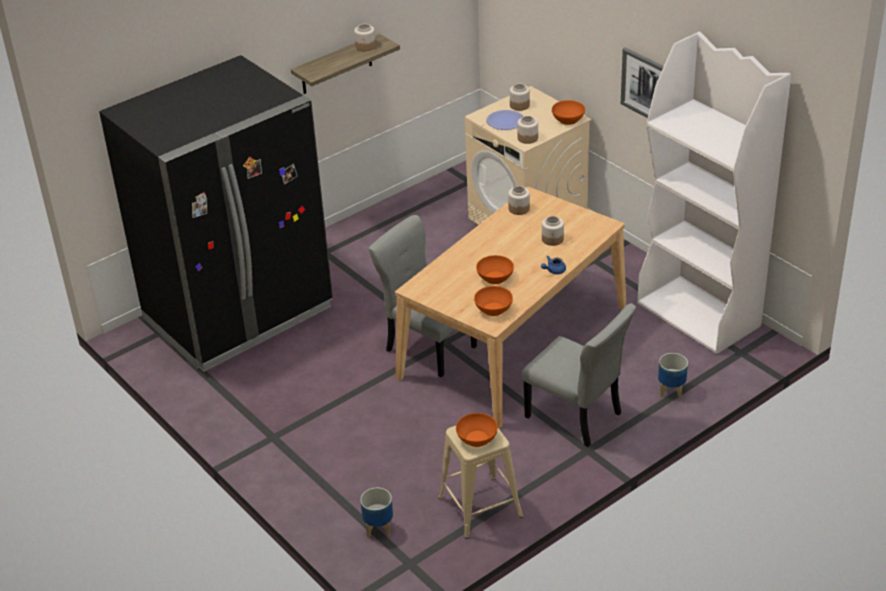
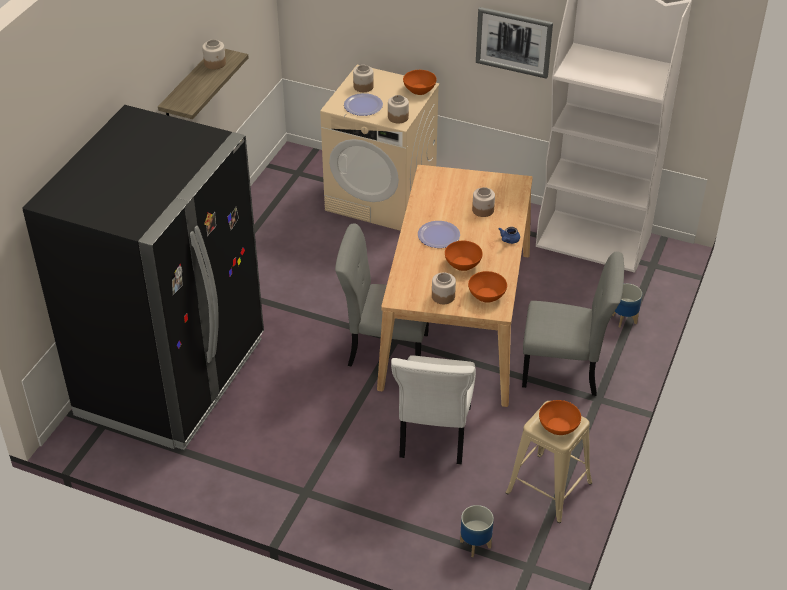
camera: 30 degrees left, 5 degrees up
(414, 430) = (434, 435): none -> white chair
(494, 249) = (439, 235): none -> plate
(519, 208) = (428, 189): jar -> jar (443, 296)

